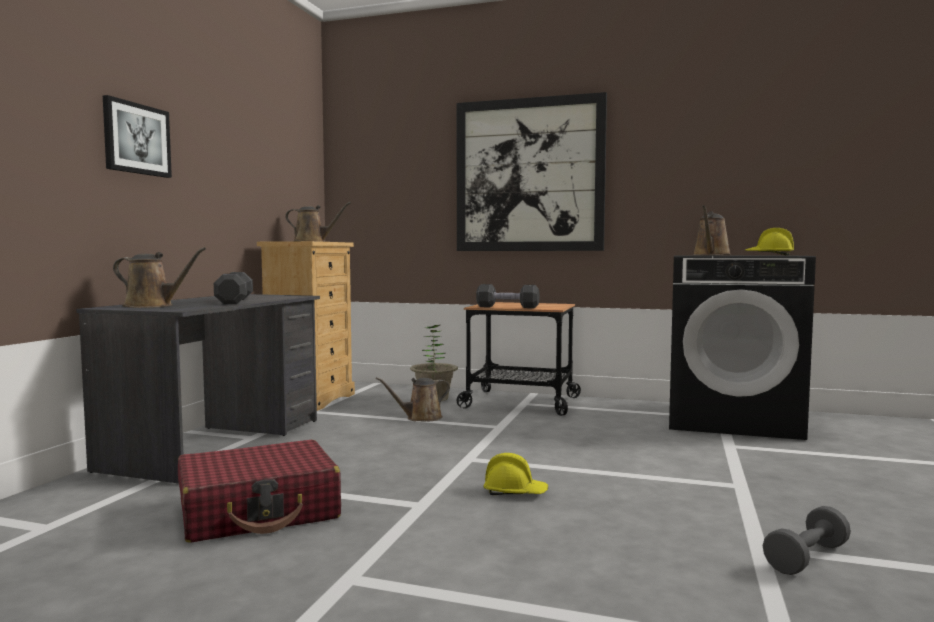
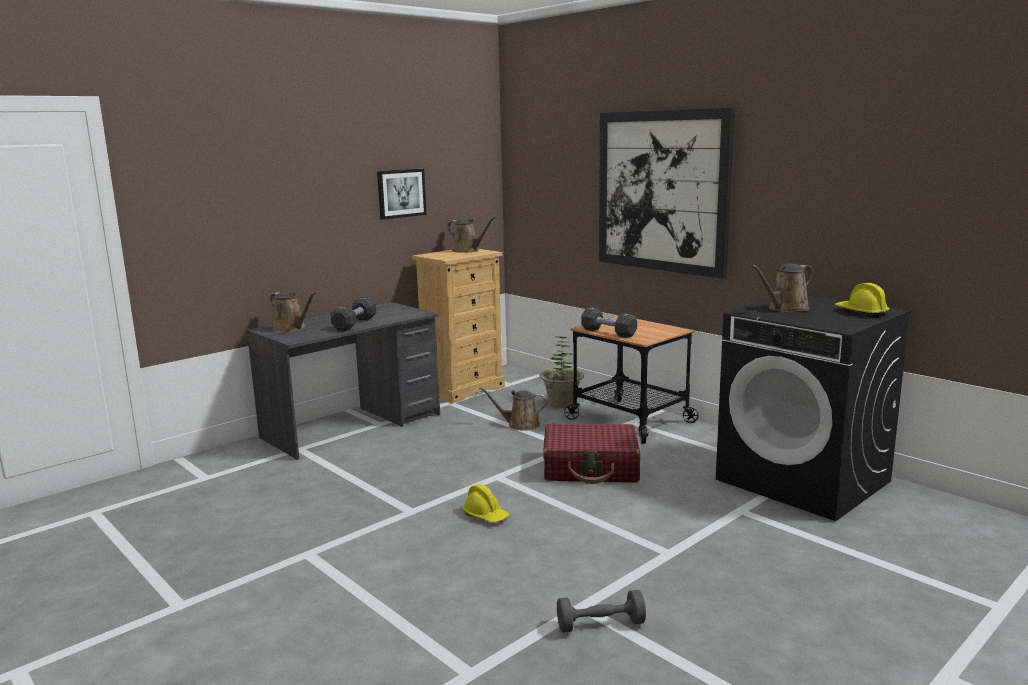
camera: 30 degrees right, 10 degrees up
(136, 139) = (292, 196): picture -> picture (401, 193)
(259, 511) = (315, 492): red suitcase -> red suitcase (591, 468)

